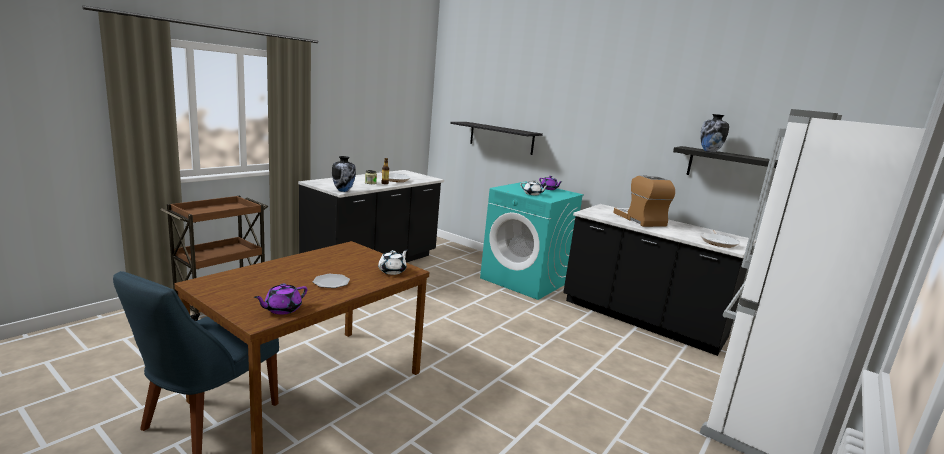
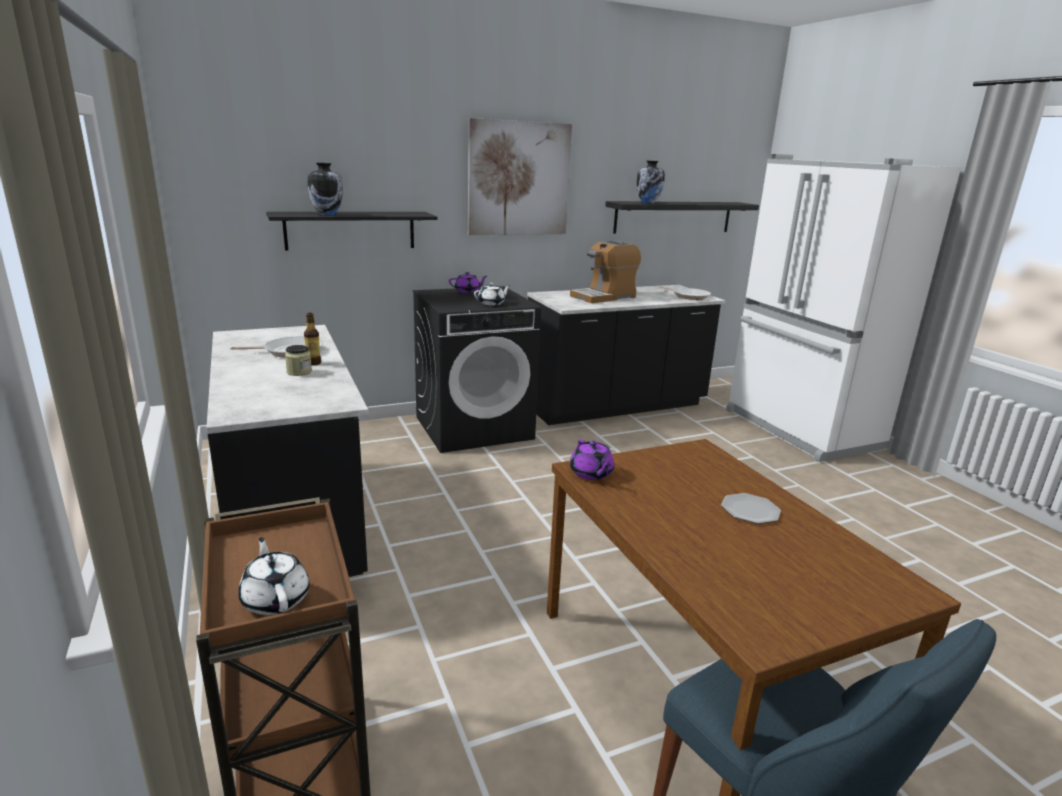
camera: 60 degrees left, 5 degrees up
(282, 309) = (864, 565): purple teapot -> purple teapot (591, 473)
(343, 190) = (341, 401): vase -> vase (327, 214)
(392, 271) = (703, 460): white teapot -> white teapot (276, 598)
(525, 280) = (474, 427): turquoise washing machine -> black washing machine
(608, 119) = (519, 179): none -> picture
(640, 220) = (604, 297): coffee machine -> coffee machine turned 45 degrees counterclockwise

